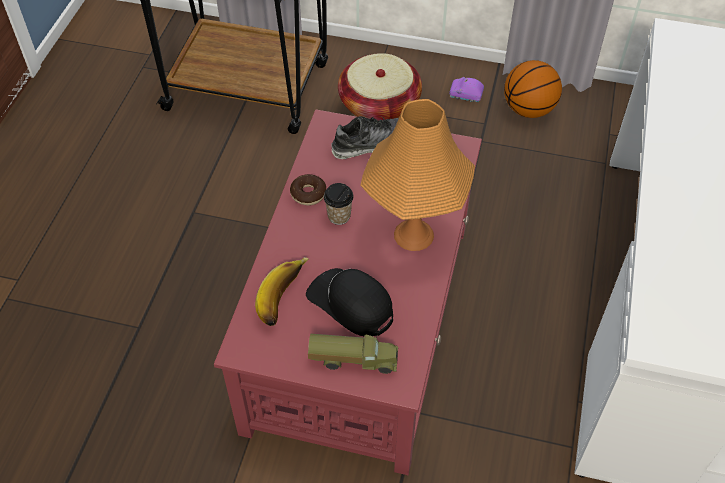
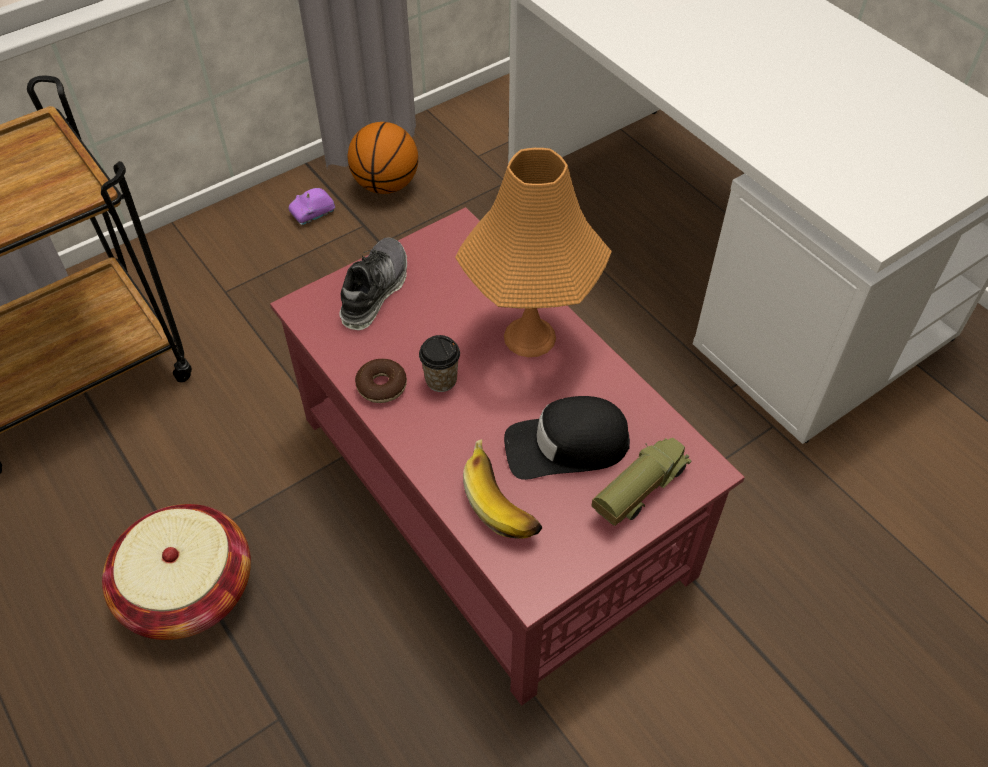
camera: 50 degrees left, 0 degrees up
(379, 105) = (240, 284): basket -> basket (188, 589)

